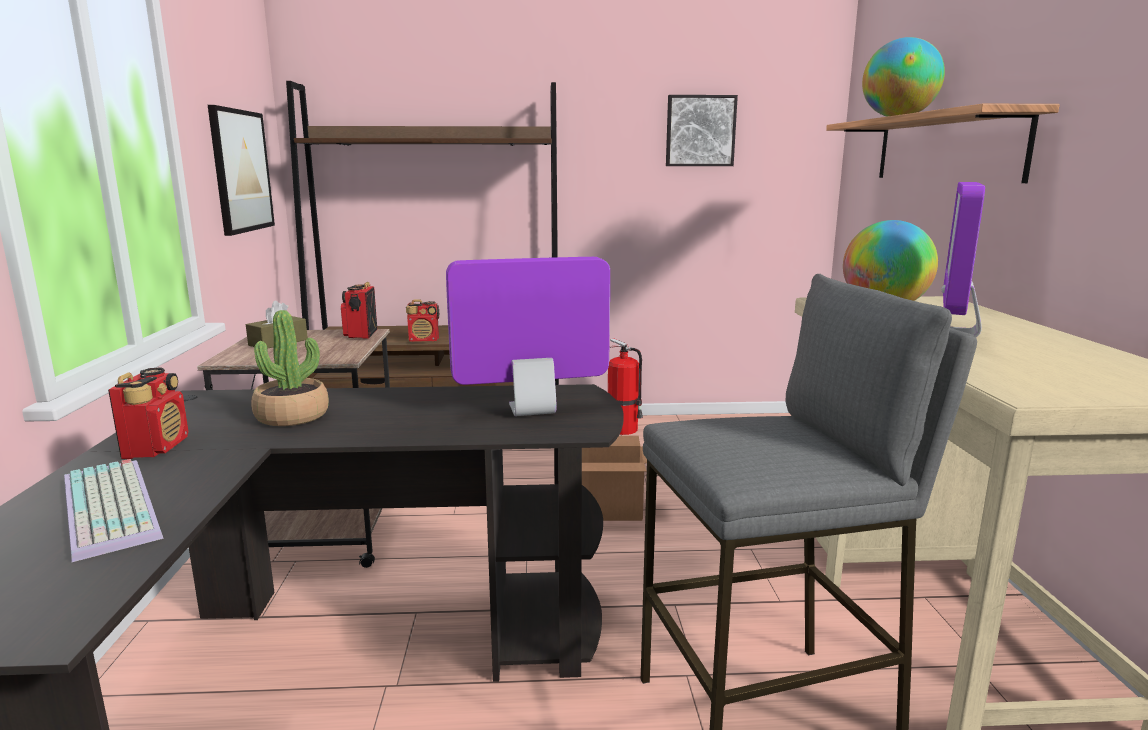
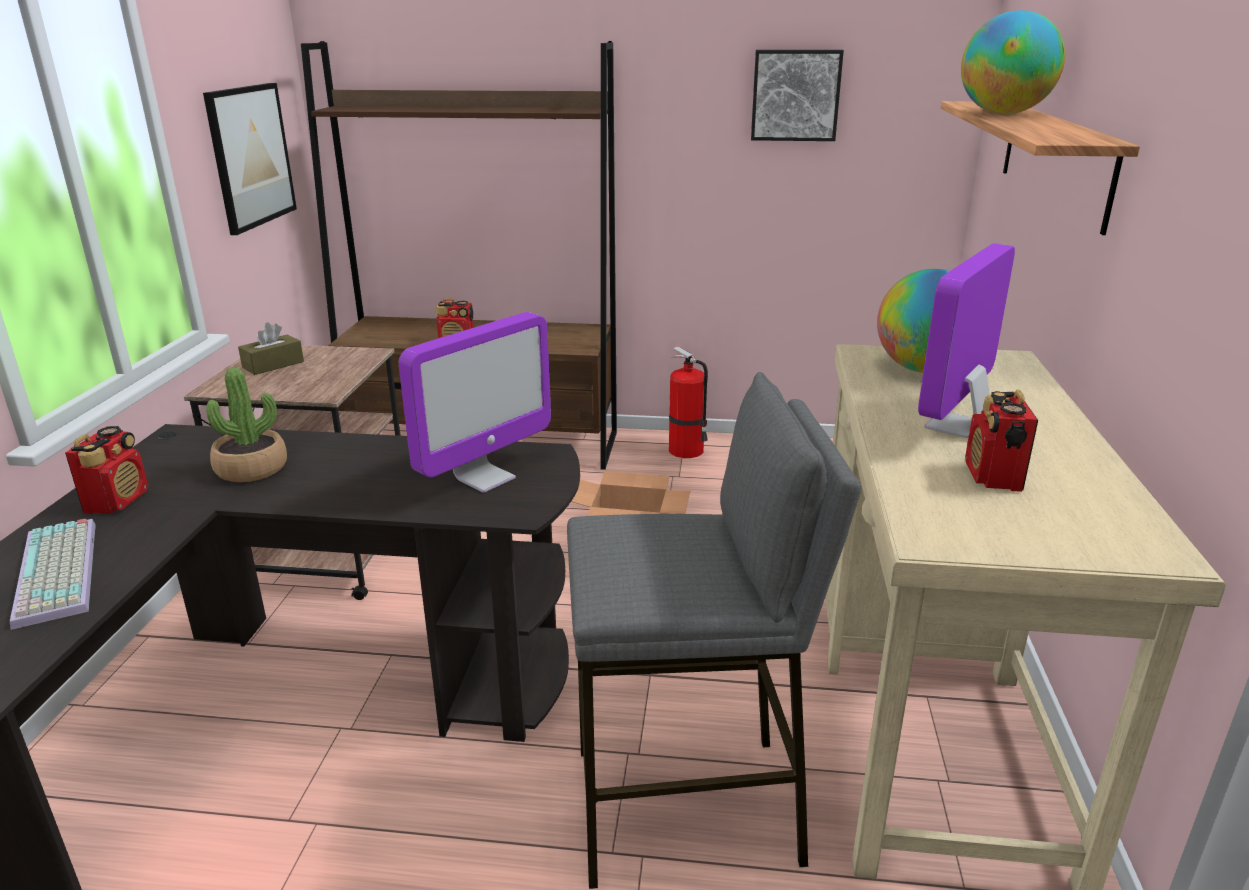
camera: 10 degrees right, 10 degrees up
(360, 334) = (360, 357): radio -> radio (993, 477)
(532, 410) = (484, 478): monitor -> monitor turned 135 degrees clockwise

